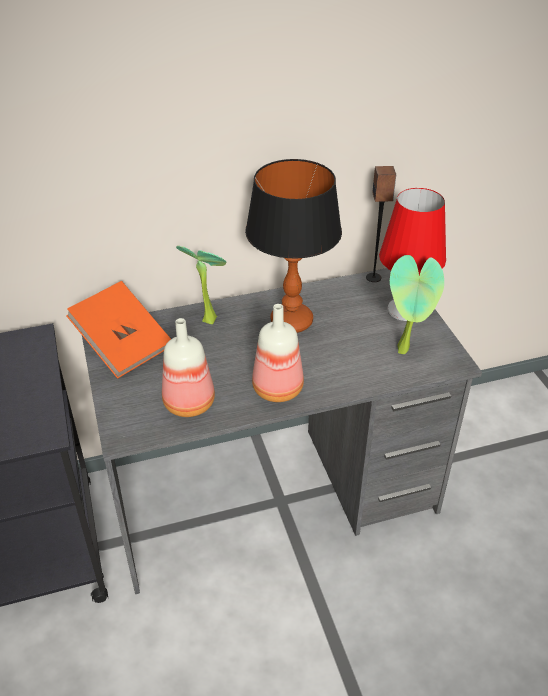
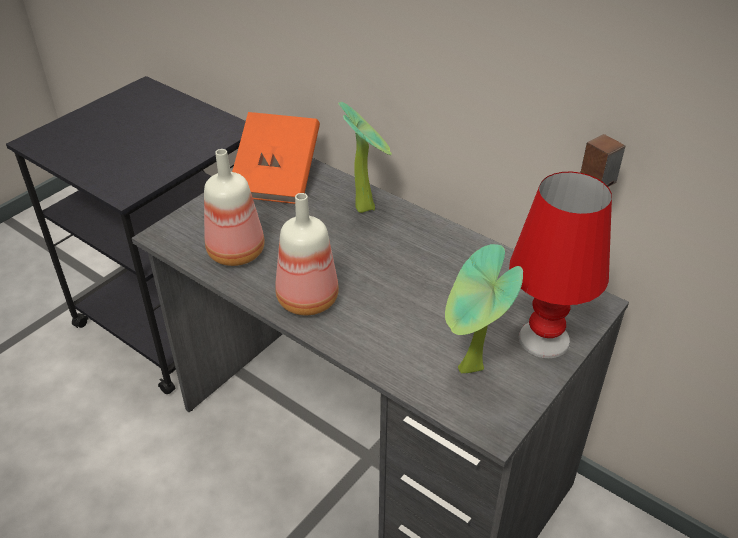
camera: 55 degrees right, 0 degrees up
(292, 322) = (421, 262): table lamp -> none

